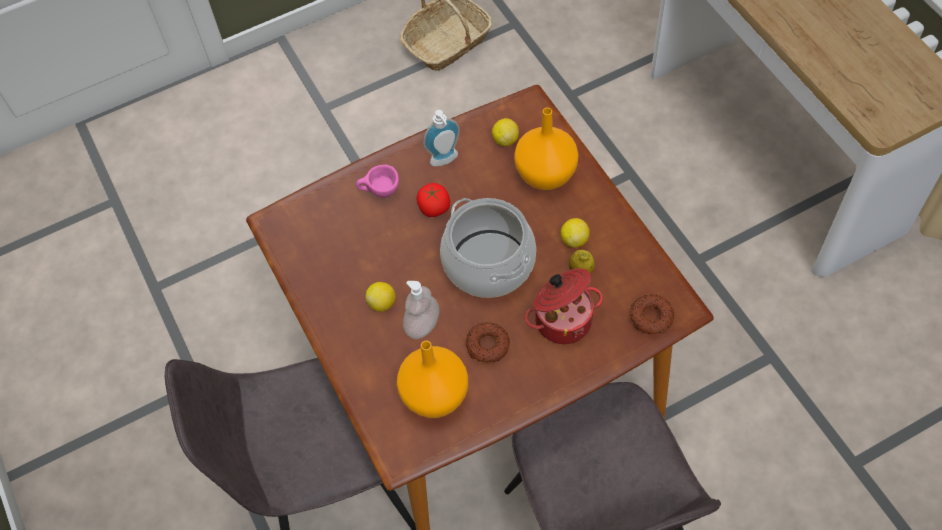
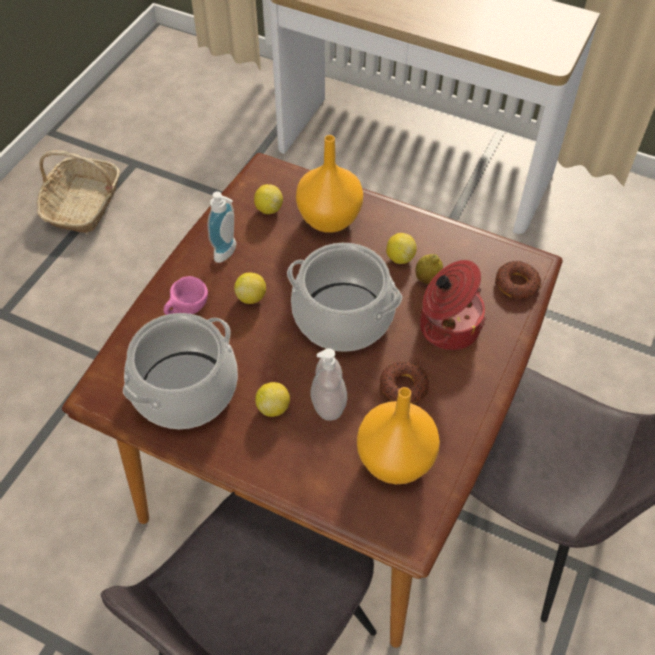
camera: 40 degrees left, 5 degrees down
(333, 252) = (185, 388): none -> cooking pot
(434, 208) = (251, 297): tomato -> lemon

